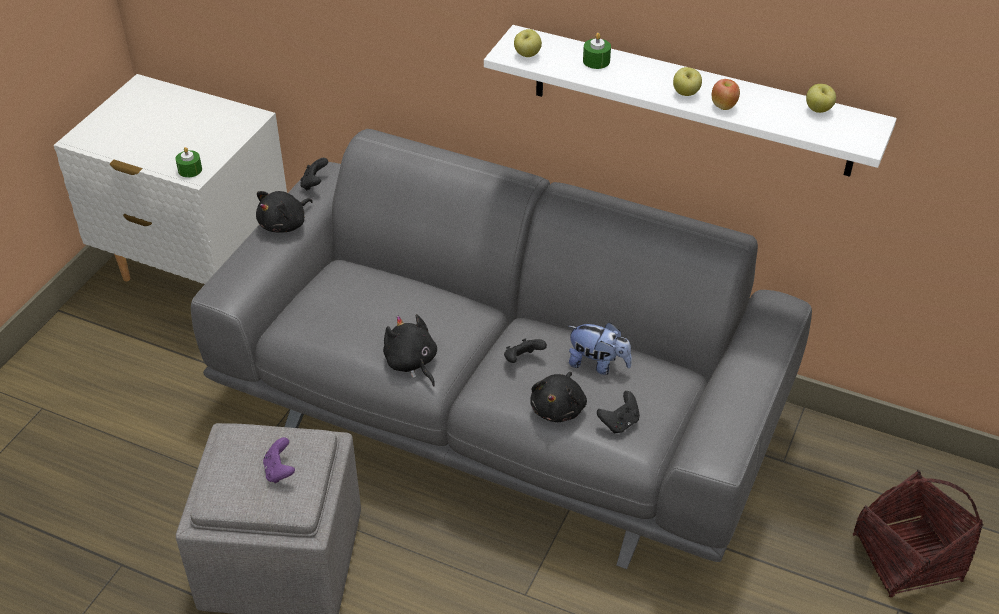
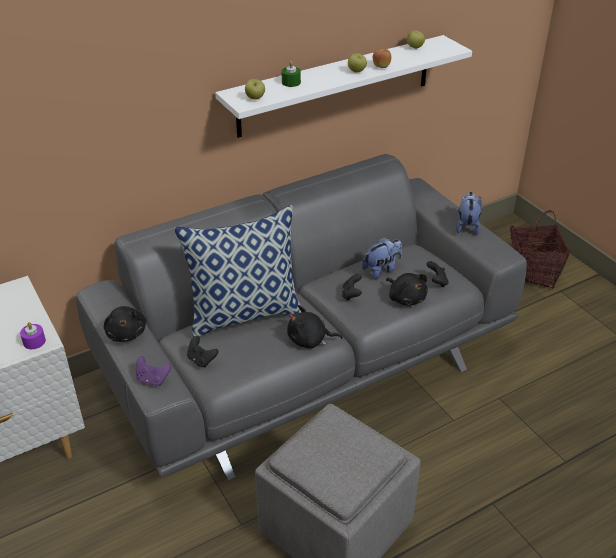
camera: 55 degrees left, 5 degrees down
(190, 170) = (34, 341): green candle -> purple candle
(279, 471) = (346, 446): purple game controller -> purple game controller (153, 379)
(314, 184) = (103, 302): black game controller -> black game controller (201, 360)
(413, 293) = (245, 313): none -> pillow
(744, 395) = (467, 226): none -> plush toy

